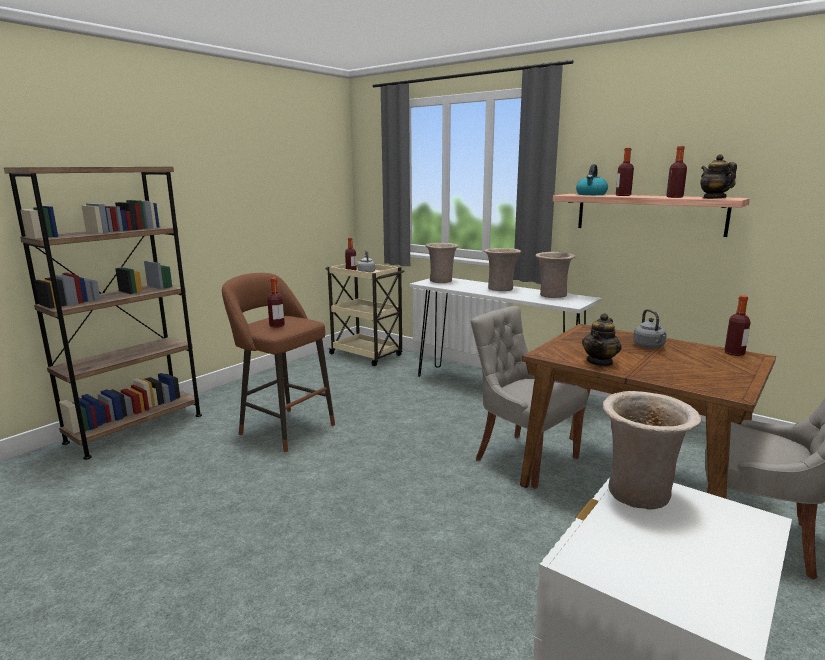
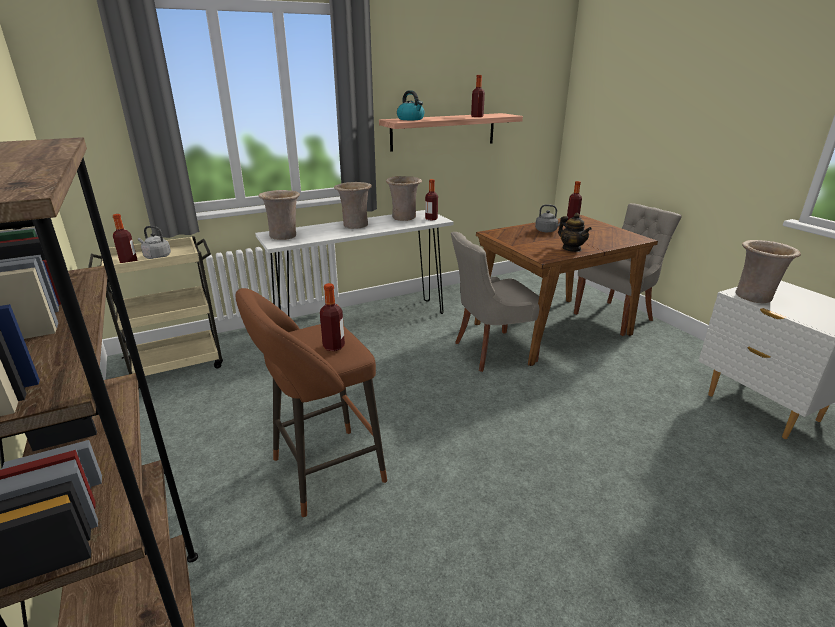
camera: 65 degrees left, 10 degrees up
(623, 195) = (437, 118): bottle -> bottle (431, 219)
(714, 198) = (499, 115): teapot -> none

